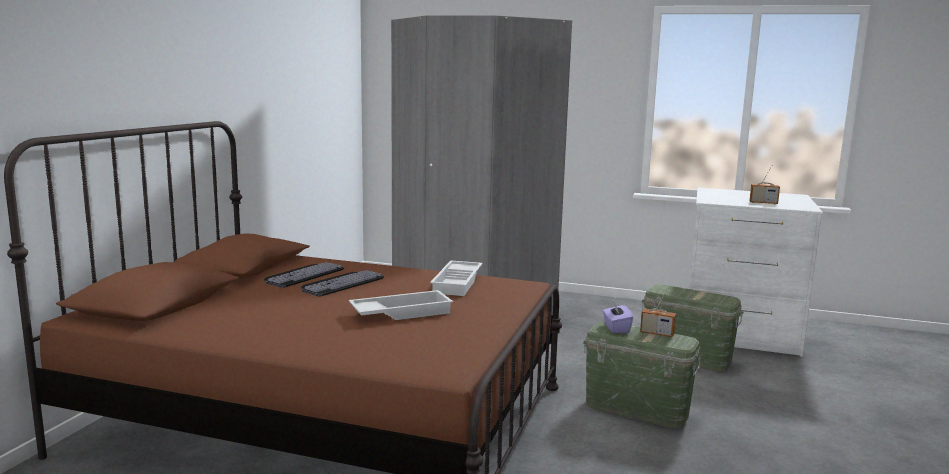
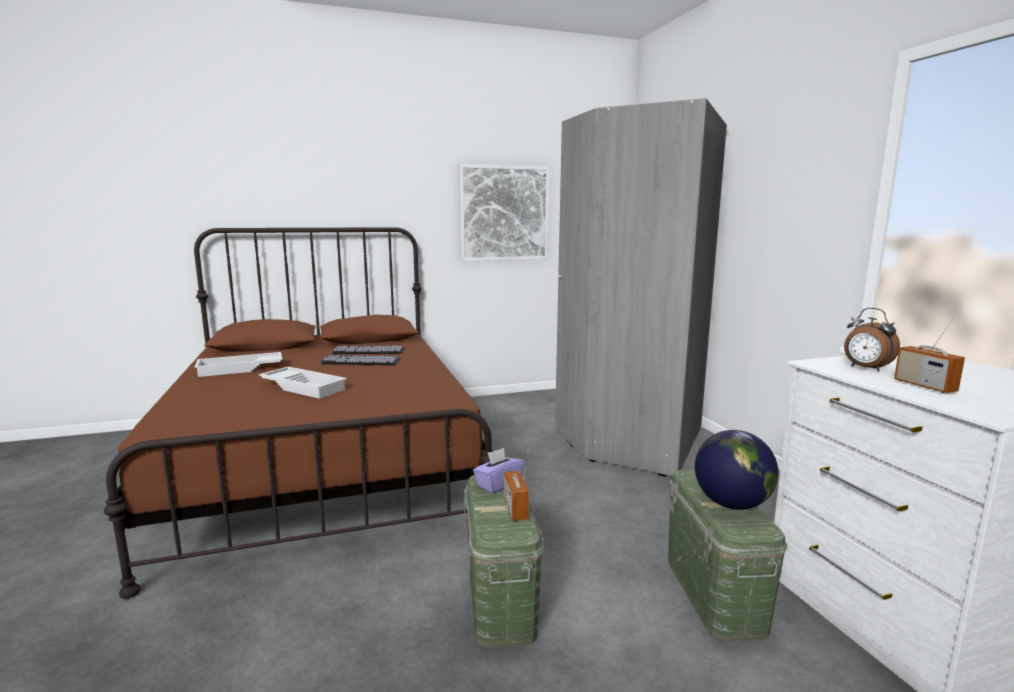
camera: 55 degrees right, 0 degrees up
(289, 98) = (504, 213): none -> picture
(458, 283) = (414, 383): white tray -> white tray (240, 369)
(701, 295) = (731, 504): none -> globe
(726, 200) = (865, 368): none -> alarm clock

